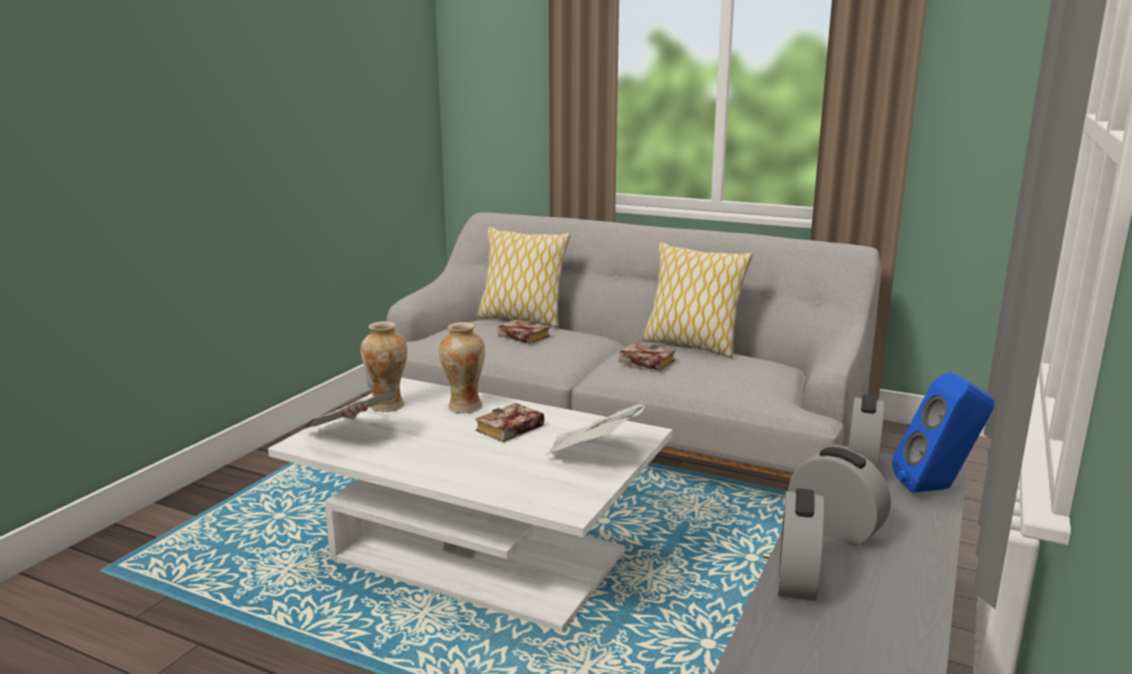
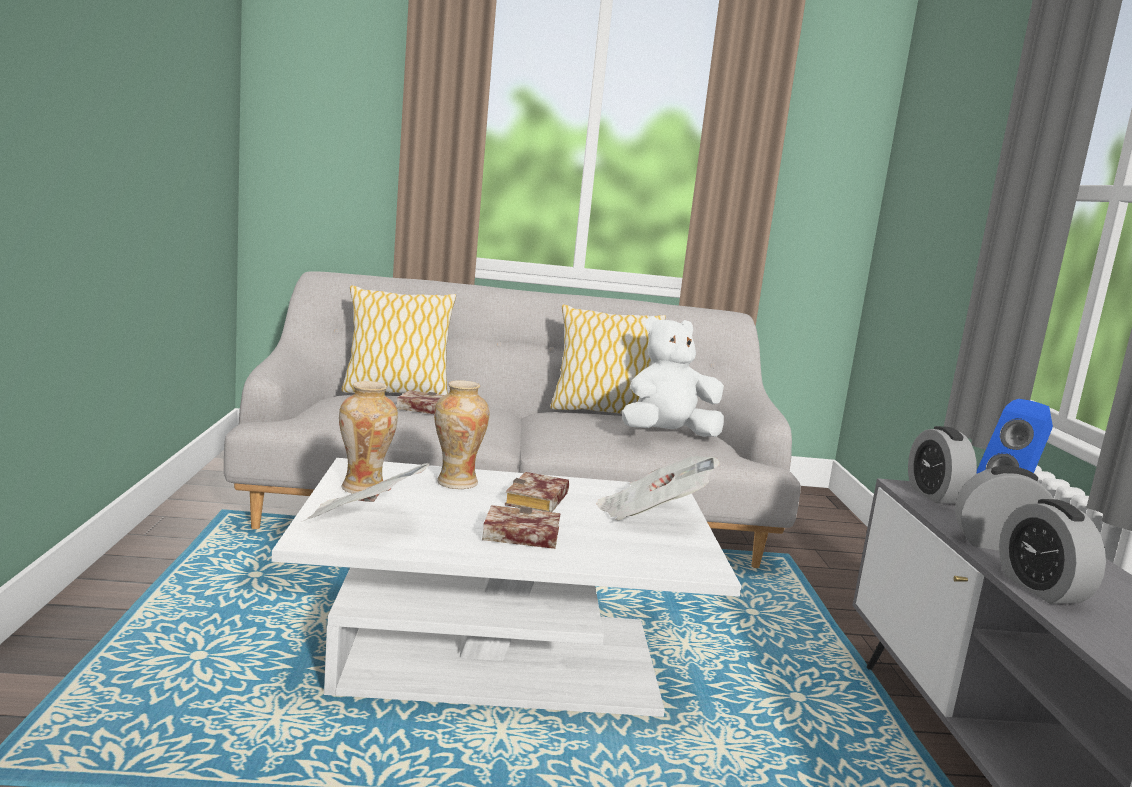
camera: 30 degrees left, 5 degrees down
(644, 362) = (582, 428): book -> book (517, 536)
(724, 374) = (667, 435): none -> white plush toy

